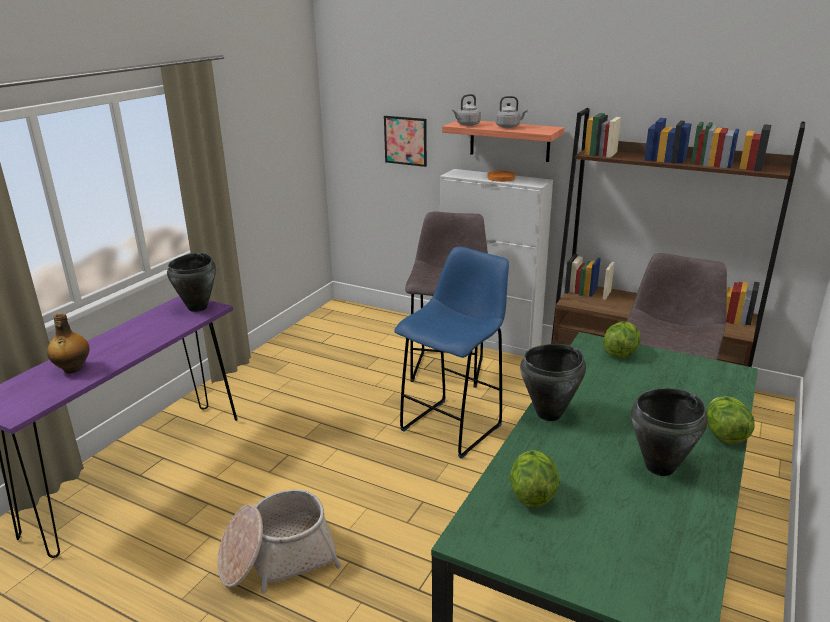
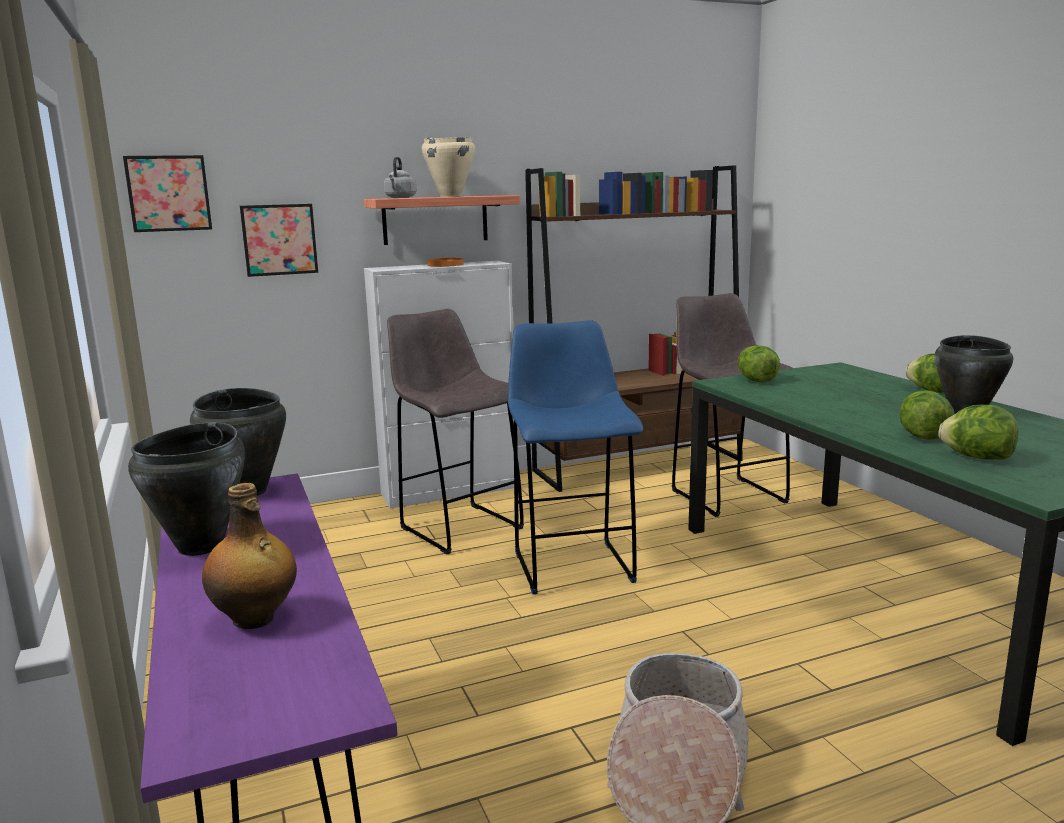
camera: 50 degrees left, 10 degrees down
(349, 104) = (168, 193): none -> picture
(509, 126) = (450, 196): grey kettle -> beige cooking pot
(549, 414) = (836, 421): black cooking pot -> black cooking pot (202, 546)
(560, 459) = (922, 436): none -> lettuce

